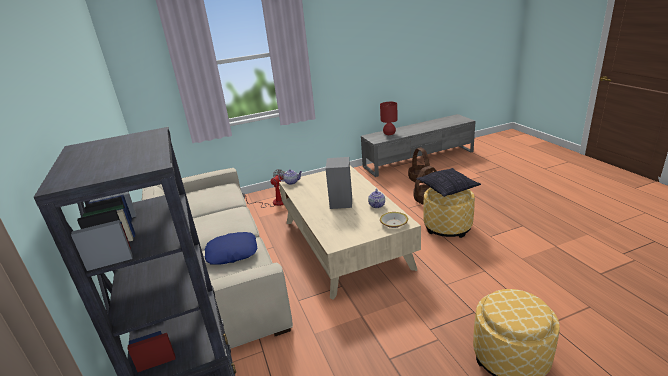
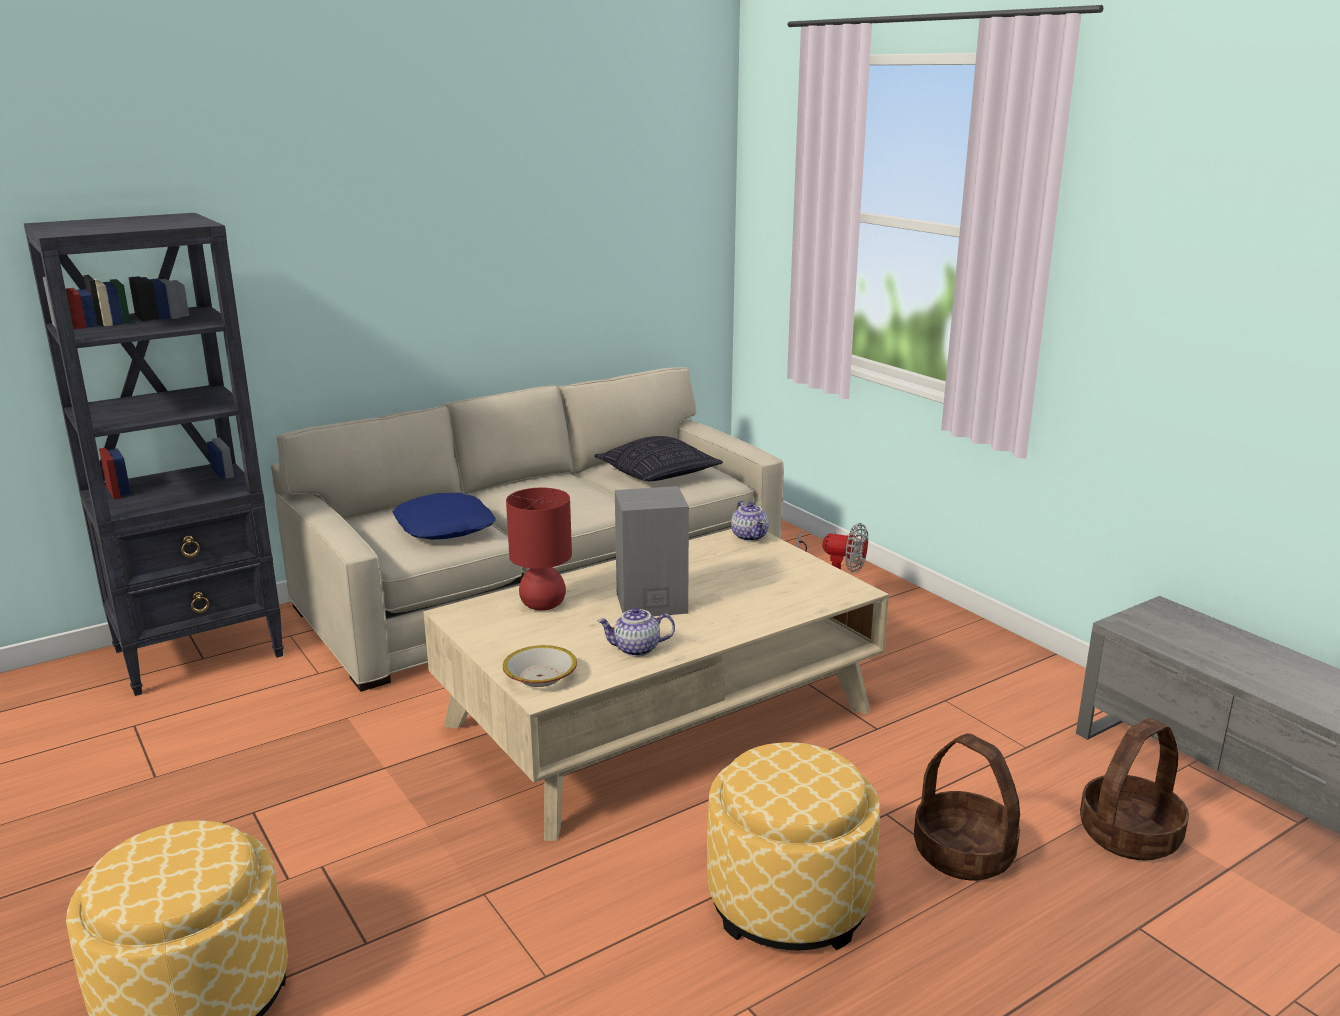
camera: 75 degrees right, 5 degrees down
(389, 134) = (1215, 644): red table lamp -> red table lamp (542, 605)
(447, 189) = (791, 773): pillow -> pillow (658, 475)

